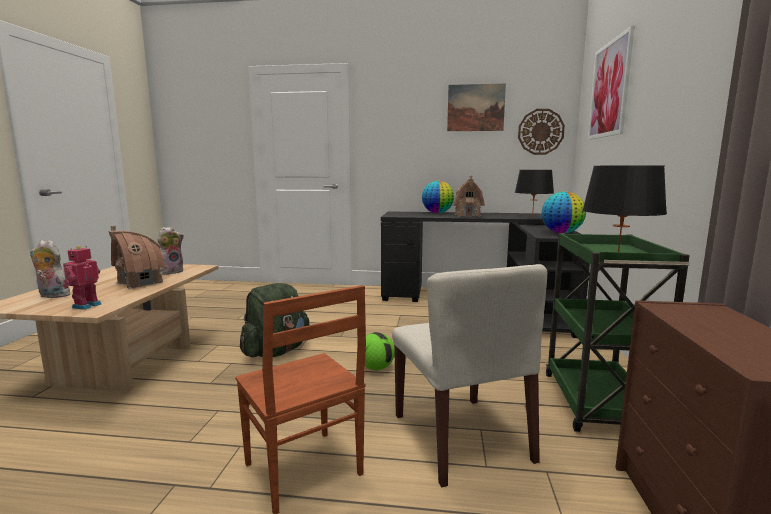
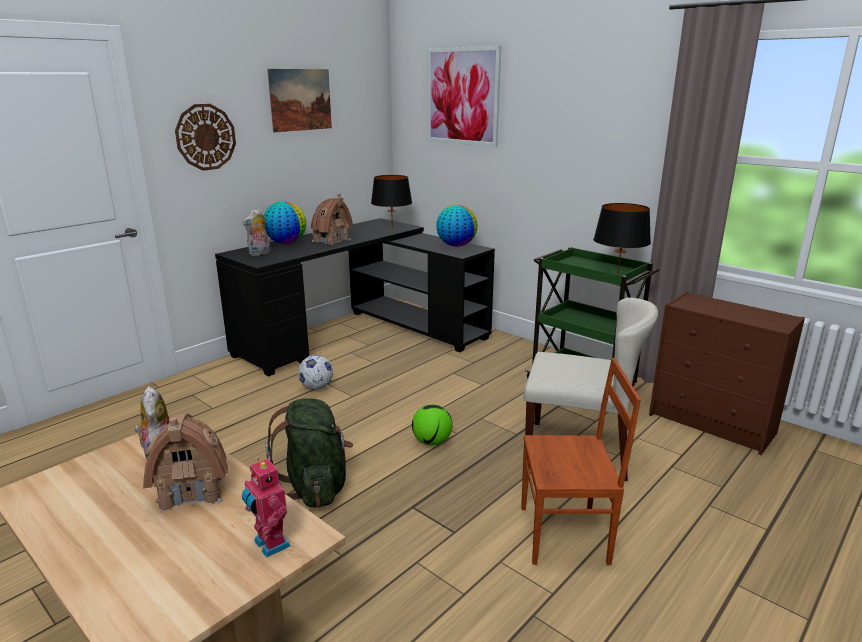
camera: 55 degrees left, 10 degrees up
(52, 296) = (153, 579): plush toy -> plush toy (259, 254)
(390, 314) = (317, 387): none -> football
(540, 132) = (364, 127): wall clock -> wall clock (205, 137)

